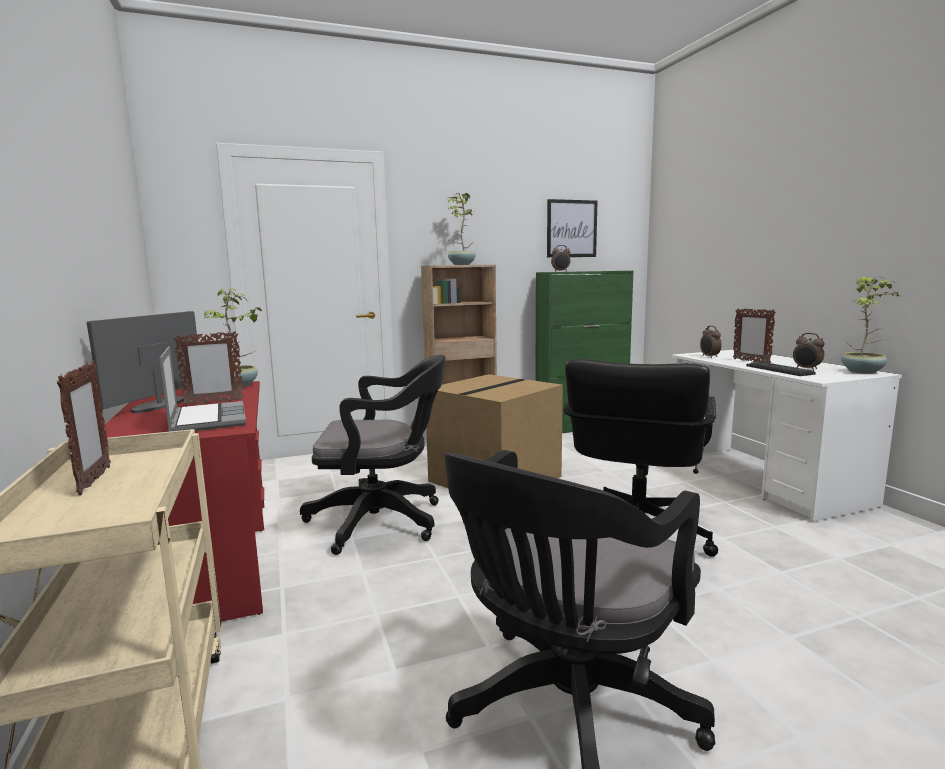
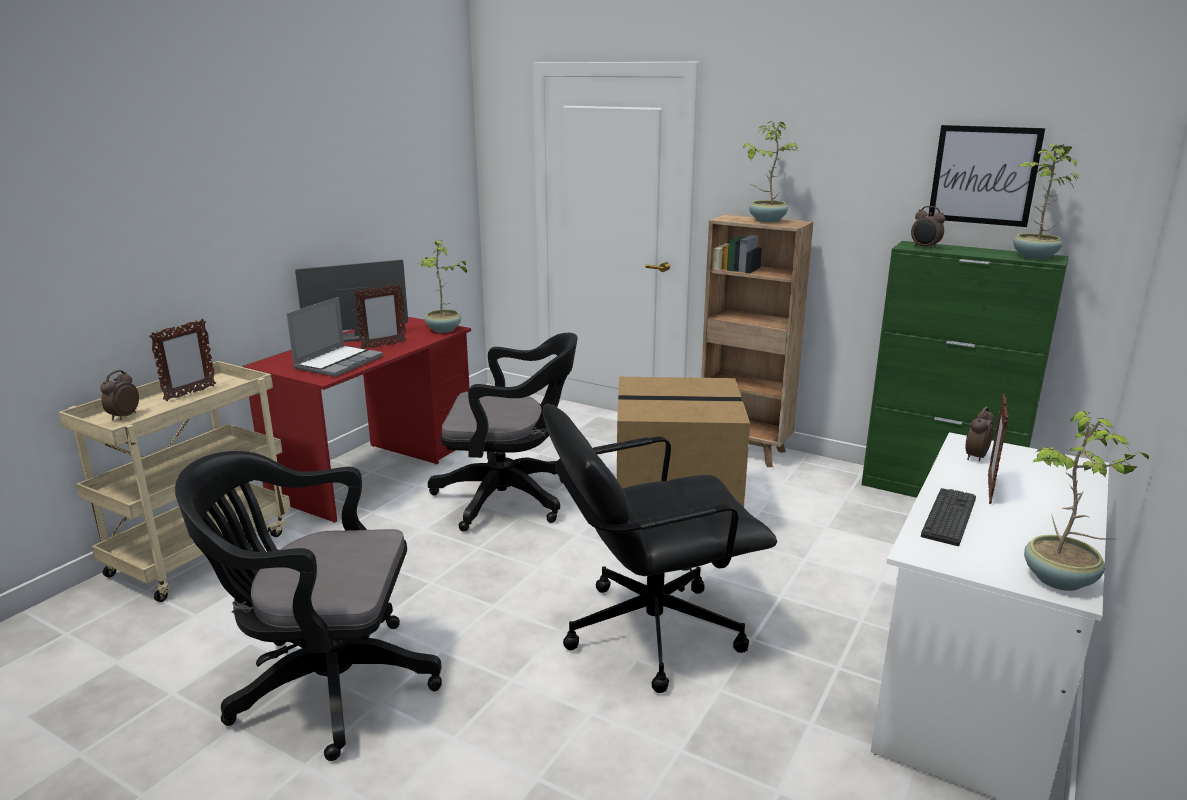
camera: 50 degrees right, 10 degrees up
(213, 403) = (383, 346): picture frame -> picture frame turned 60 degrees counterclockwise
(383, 521) = (510, 498): black office chair -> black office chair turned 45 degrees counterclockwise
(611, 270) = (1034, 257): none -> potted plant
(806, 369) = (998, 535): alarm clock -> alarm clock (123, 416)

